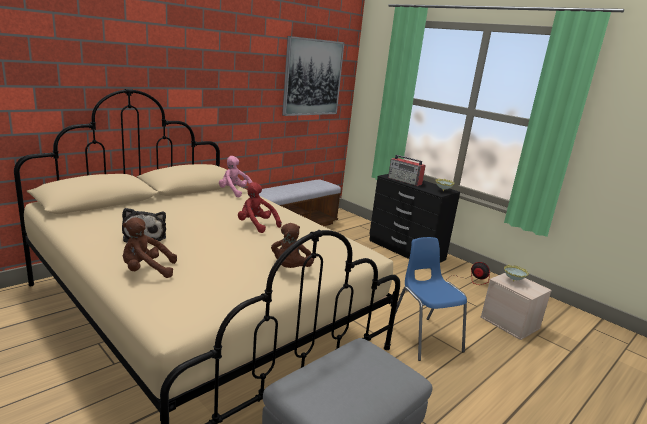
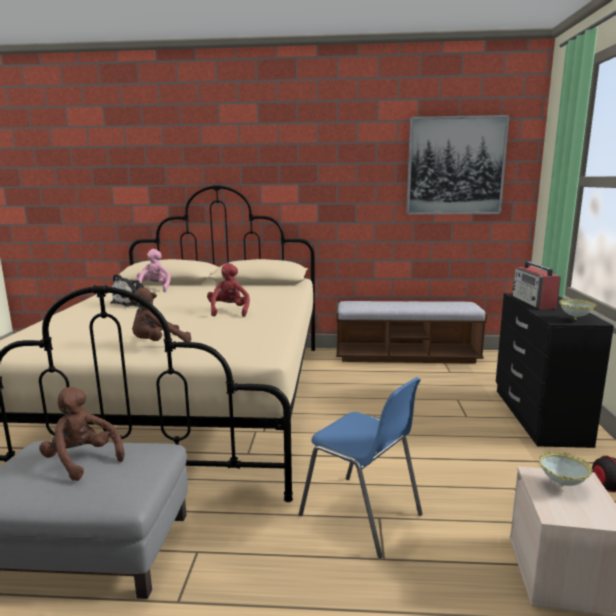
camera: 50 degrees right, 5 degrees down
(146, 271) = (73, 320): brown plush toy -> brown plush toy (82, 460)
(234, 192) = (285, 288): pink plush toy -> pink plush toy (154, 289)
(424, 337) = (362, 515): blue chair -> blue chair turned 105 degrees clockwise

